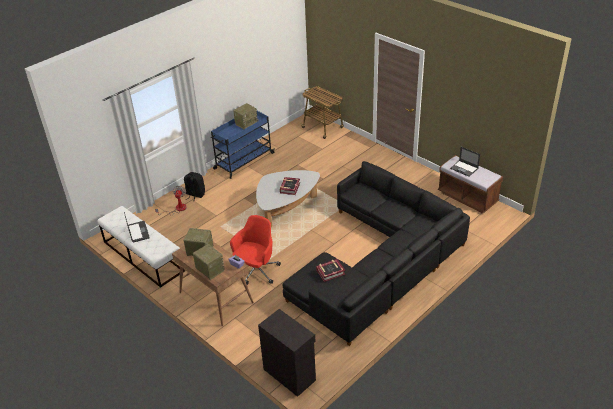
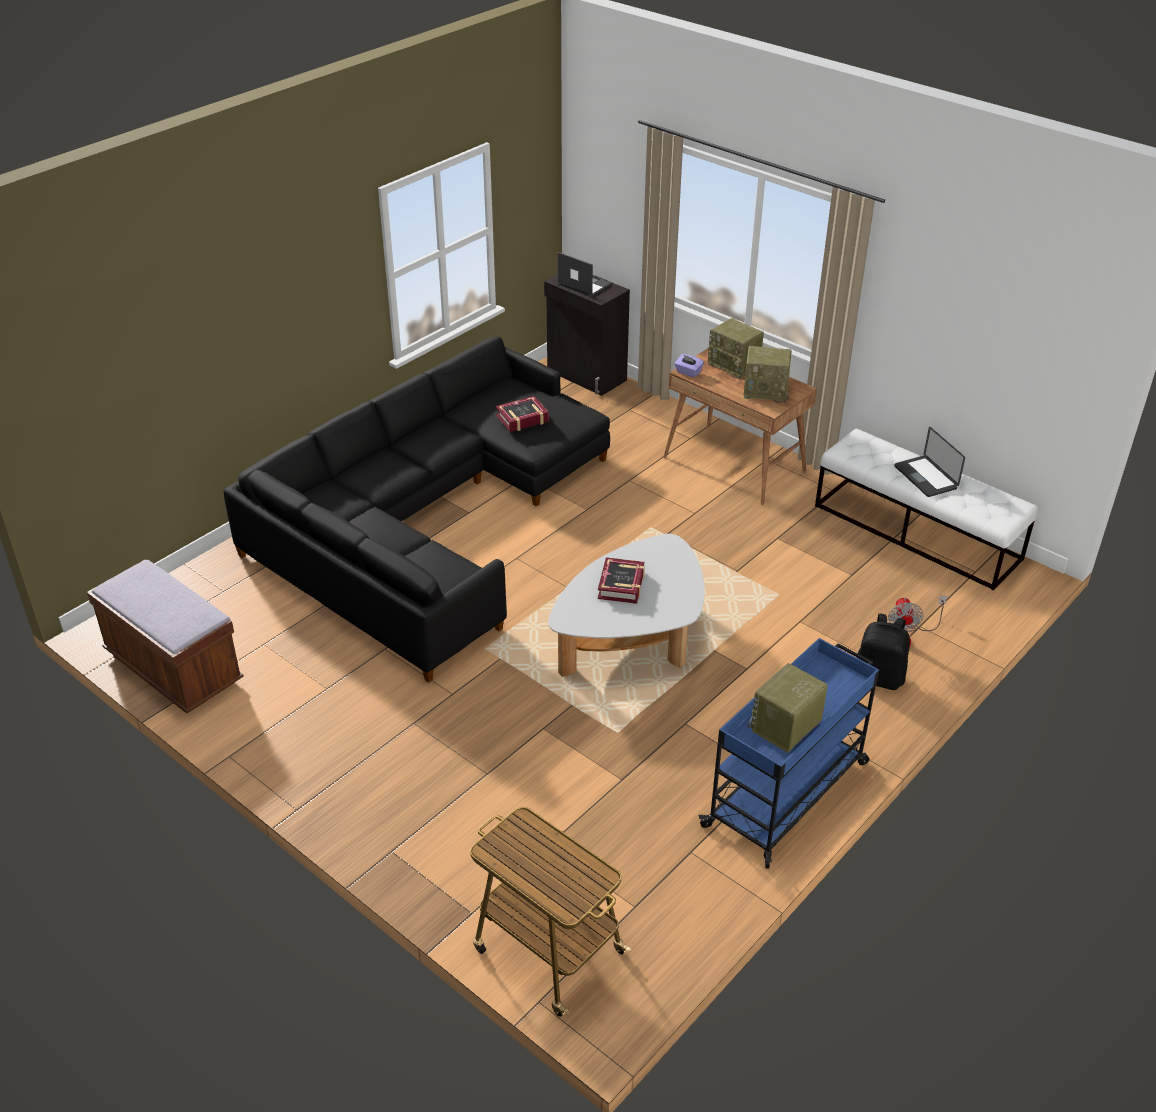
camera: 175 degrees right, 0 degrees up
(256, 271) = (672, 506): red office chair -> none
(464, 168) = (172, 604): laptop -> laptop (584, 284)

